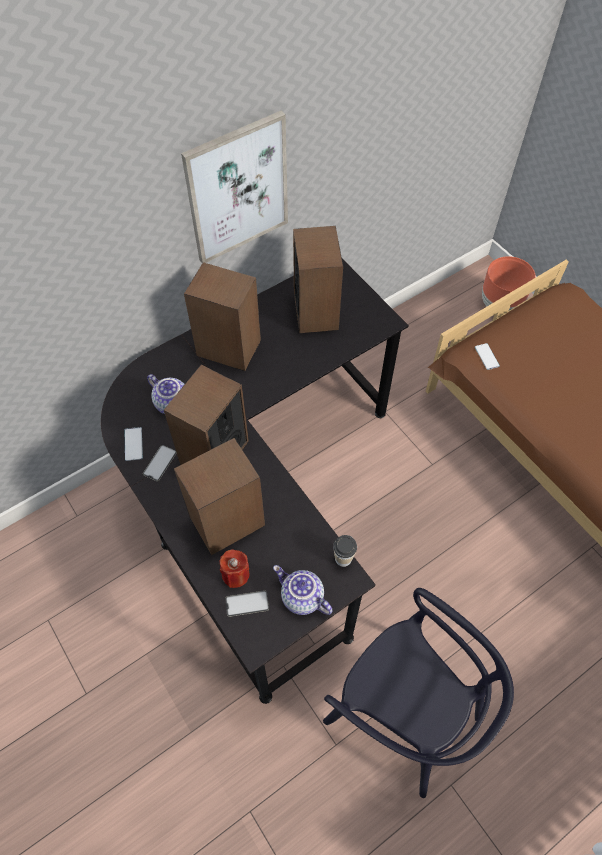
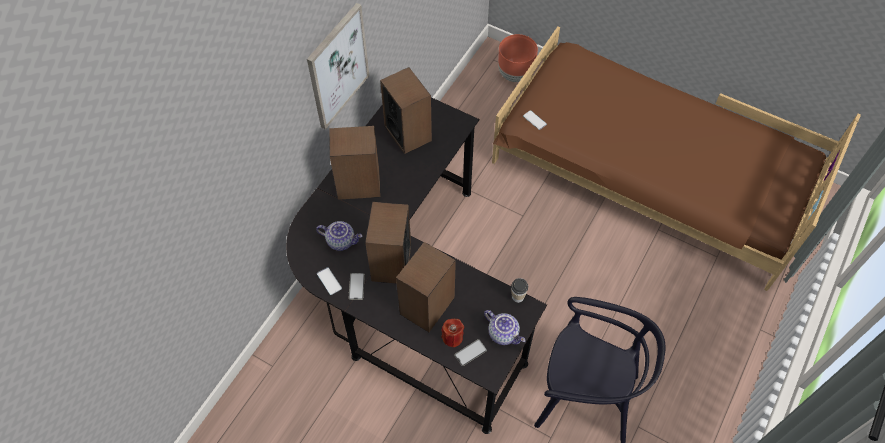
camera: 25 degrees left, 0 degrees up
(301, 598) = (504, 333): teapot -> teapot turned 150 degrees counterclockwise

